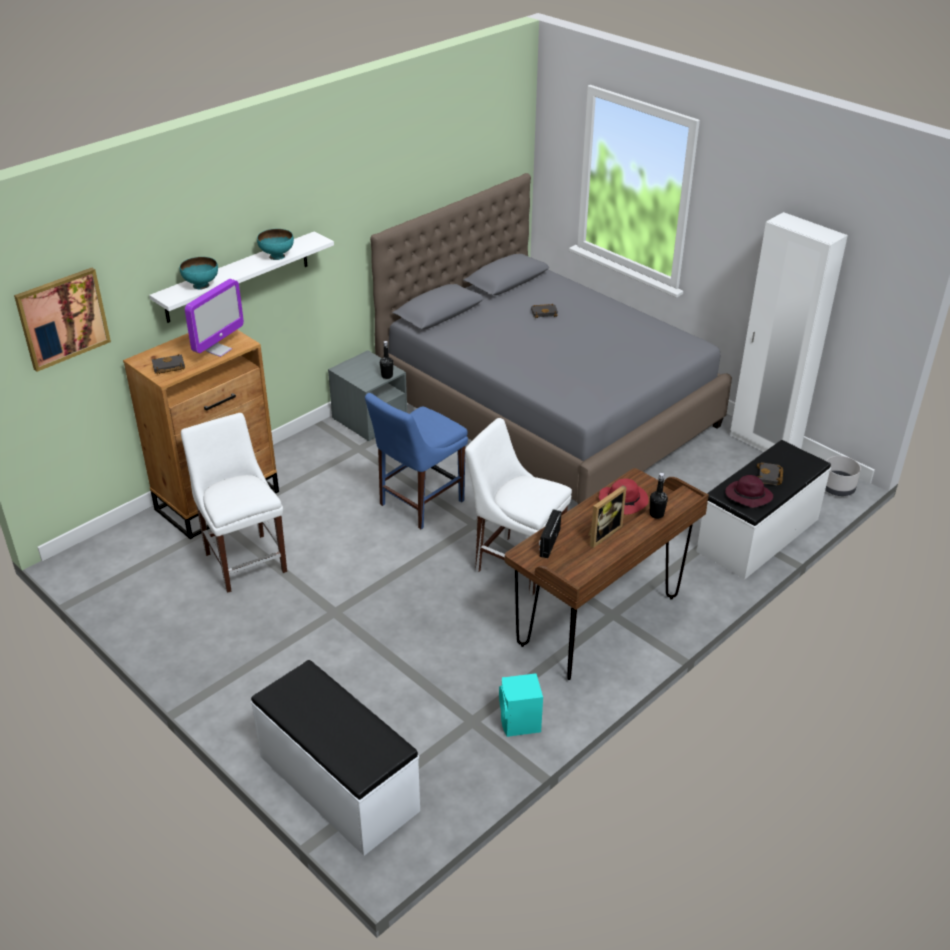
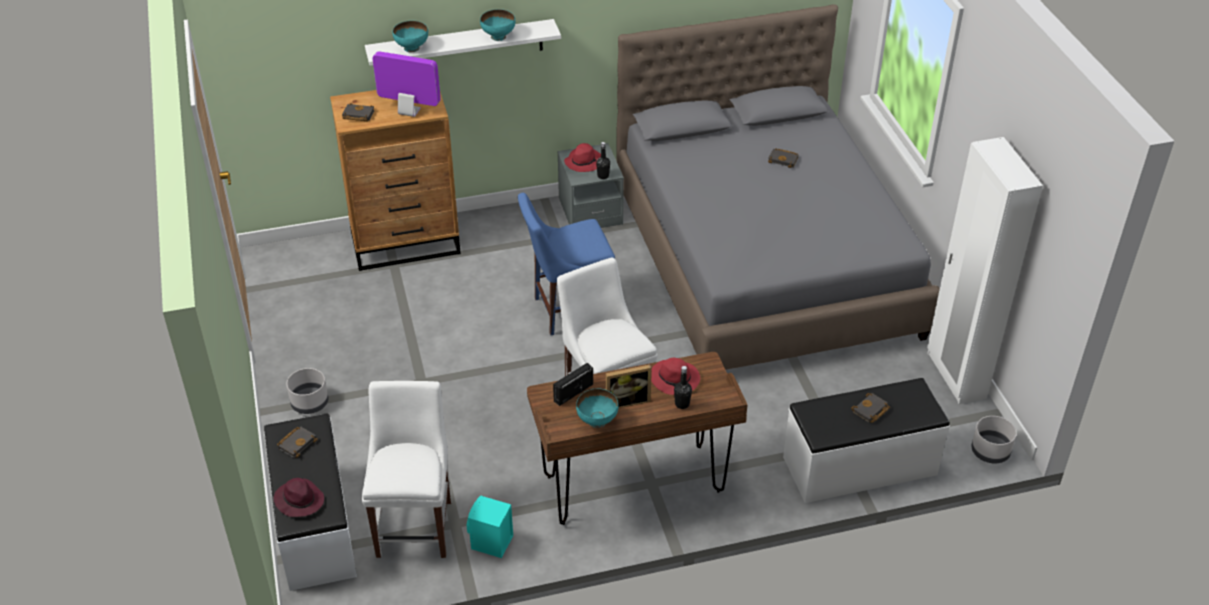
camera: 30 degrees right, 5 degrees up
(62, 318) = (276, 49): picture -> none
(218, 350) = (409, 112): monitor -> monitor turned 135 degrees counterclockwise
(238, 673) = (310, 403): none -> grey planter
(244, 559) = (387, 306): white chair -> white chair (416, 524)
(302, 698) = (297, 443): none -> black book
(359, 370) = (583, 162): none -> red hat
(600, 554) = (597, 420): none -> turquoise bowl
(747, 496) = (828, 422): purple hat -> purple hat (299, 500)

